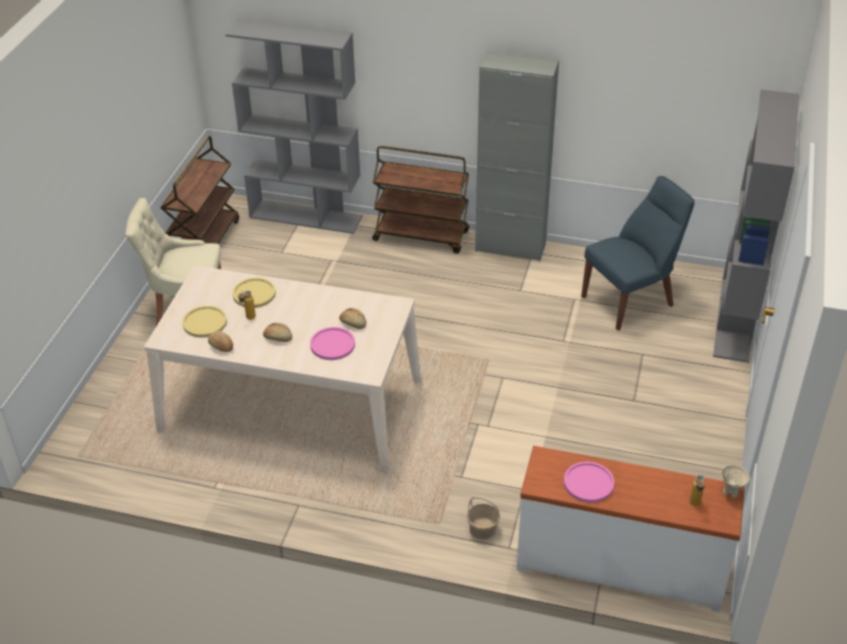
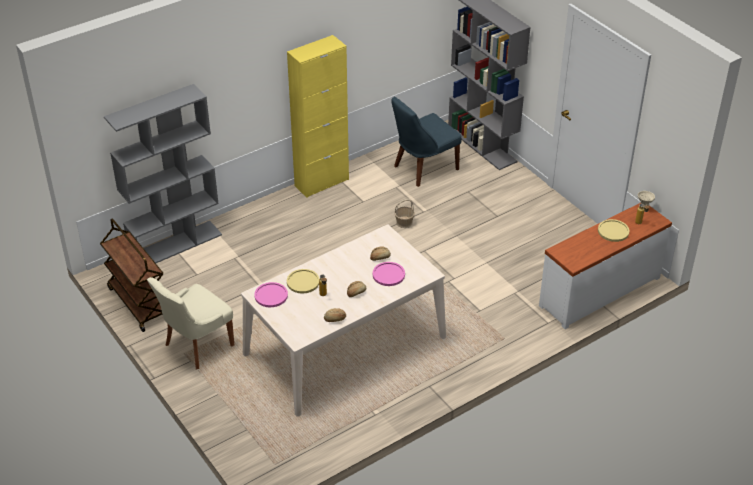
camera: 50 degrees left, 0 degrees up
(204, 322) = (304, 315): yellow plate -> yellow plate (613, 231)
(422, 236) = (263, 209): brown cart -> none
(482, 529) = (525, 325): basket -> basket (404, 222)
(510, 247) = (321, 182): grey cabinet -> yellow cabinet
(588, 483) = (590, 247): pink plate -> pink plate (271, 295)
(631, 300) = (423, 168): blue chair -> blue chair turned 135 degrees counterclockwise

